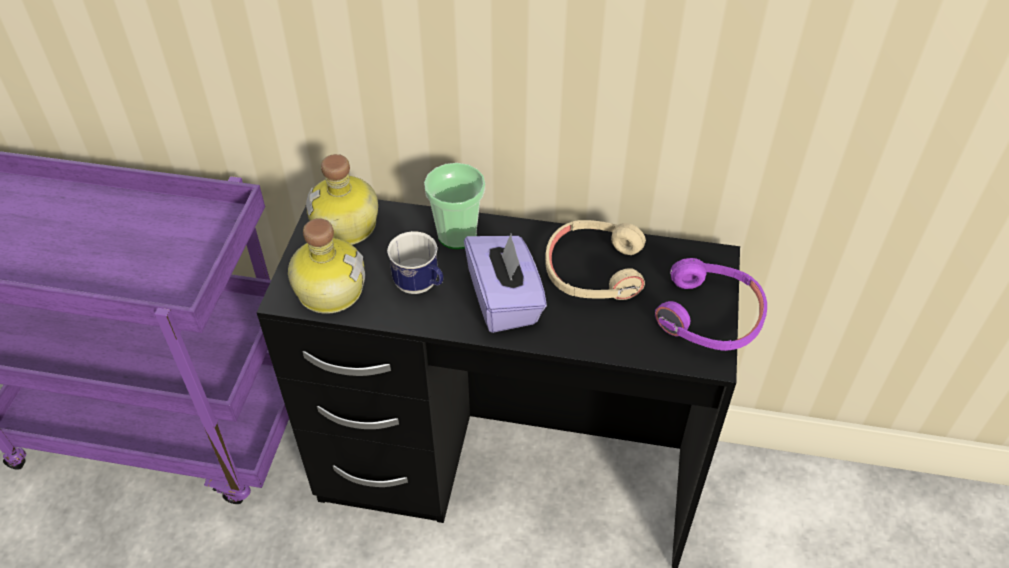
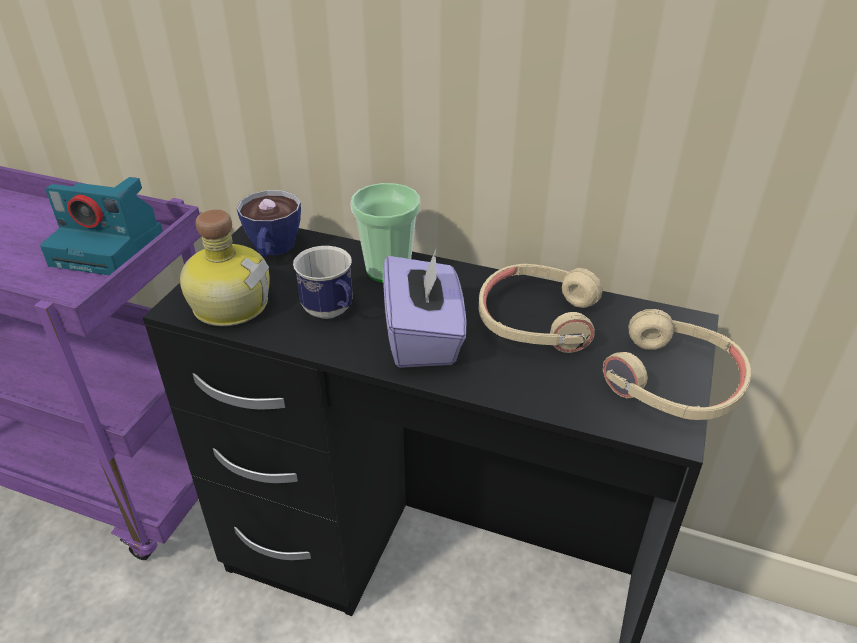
camera: 10 degrees right, 10 degrees down
(183, 235) = (110, 247): none -> camera
(347, 226) = (273, 250): bottle -> cup
(710, 316) = (674, 382): purple headphones -> beige headphones

